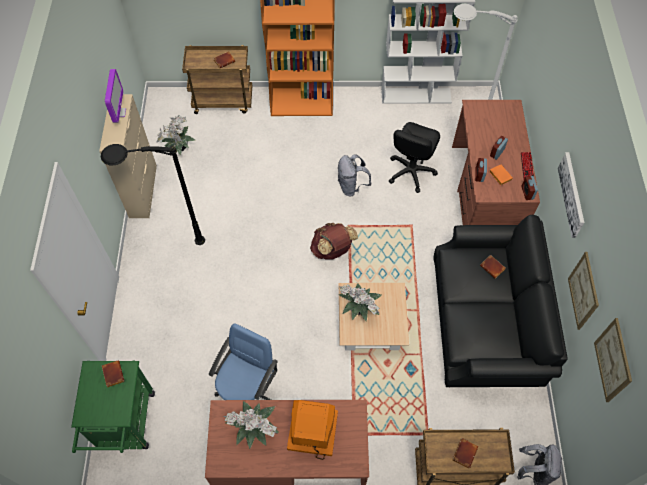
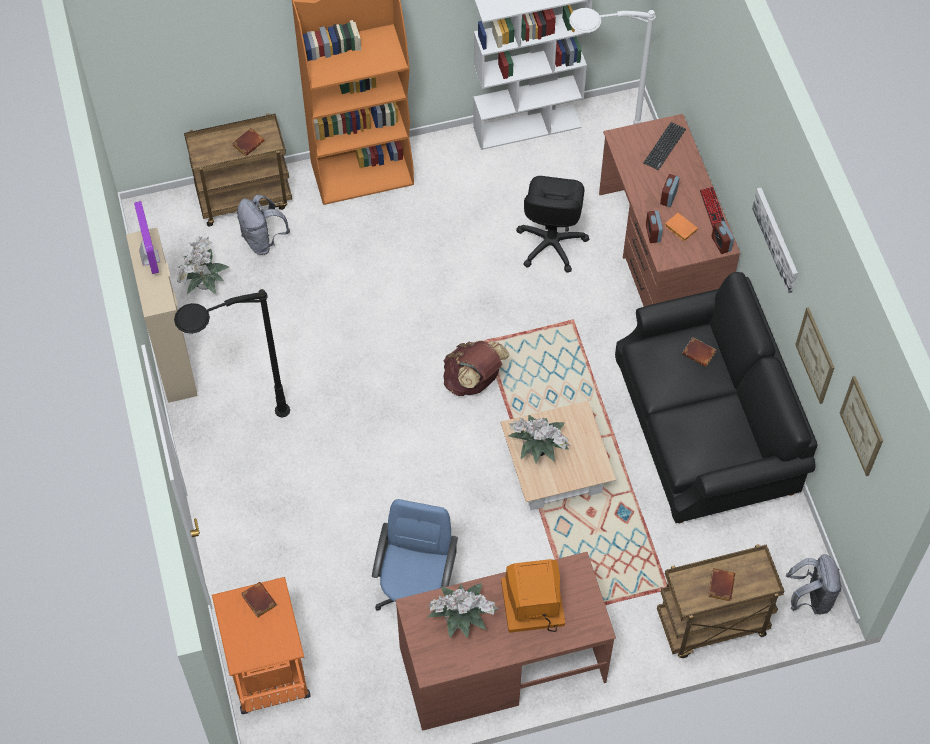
camera: 15 degrees left, 0 degrees up
(125, 426) = (270, 678): green cart -> orange cart
(351, 186) = (473, 284): grey backpack -> grey backpack (263, 240)
(502, 118) = (664, 146): none -> keyboard

